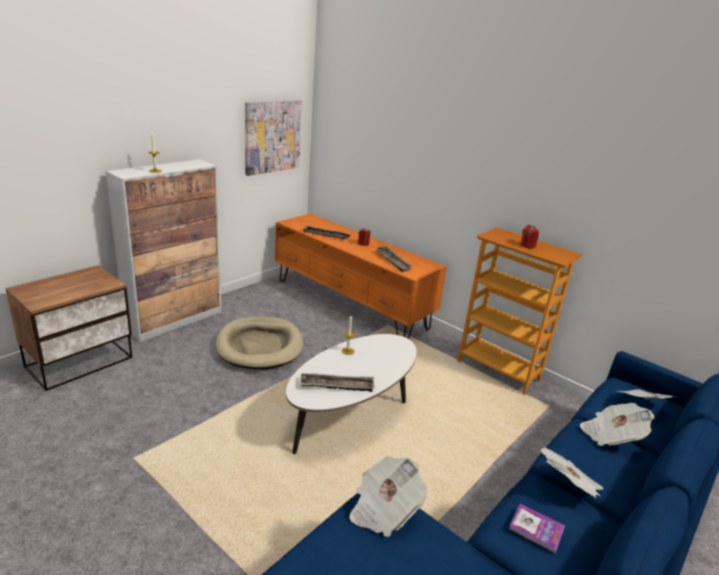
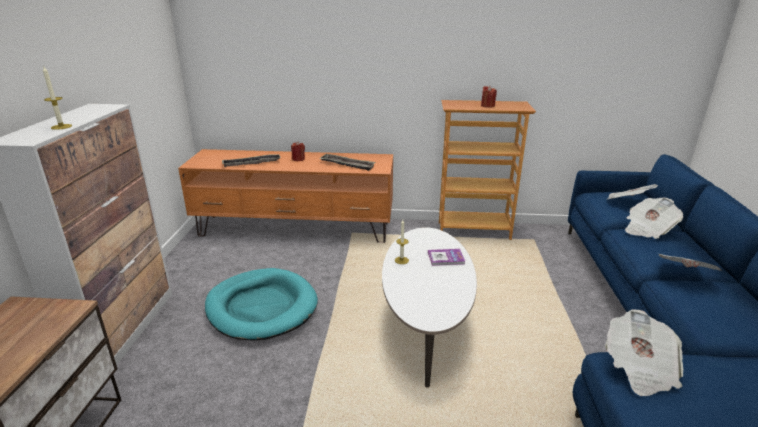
camera: 35 degrees left, 0 degrees up
(260, 346) = (262, 307): beige dog bed -> turquoise dog bed
(272, 136) = (149, 62): picture -> none
(337, 386) = (440, 294): tray -> none
(536, 528) = (721, 314): book -> book (446, 258)

